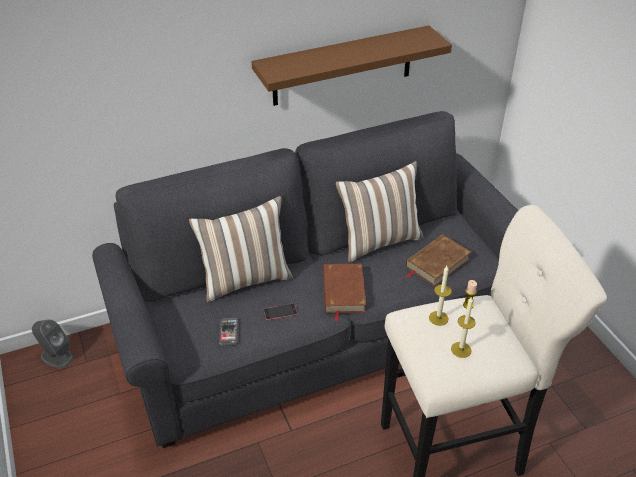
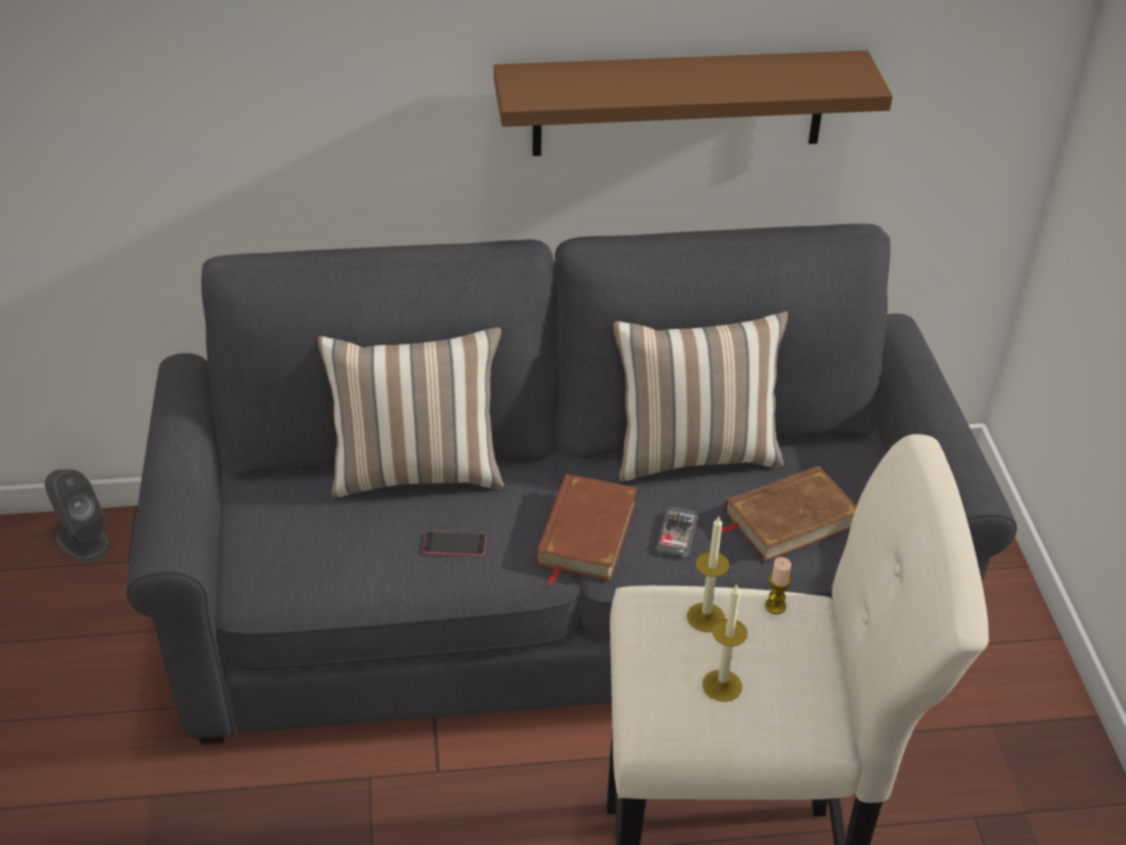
camera: 15 degrees right, 0 degrees up
(228, 332) = (347, 560): phone -> phone (676, 534)

